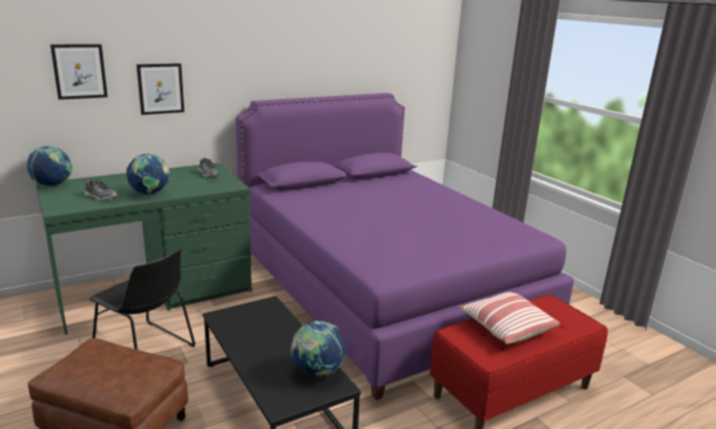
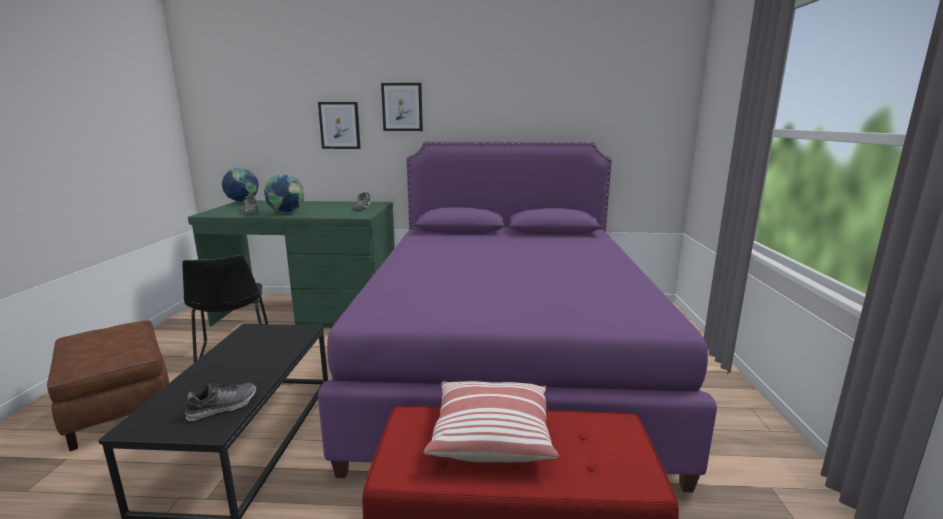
camera: 35 degrees right, 5 degrees down
(79, 71) = (273, 107): picture -> picture (402, 107)
(317, 372) = (223, 407): globe -> shoe

